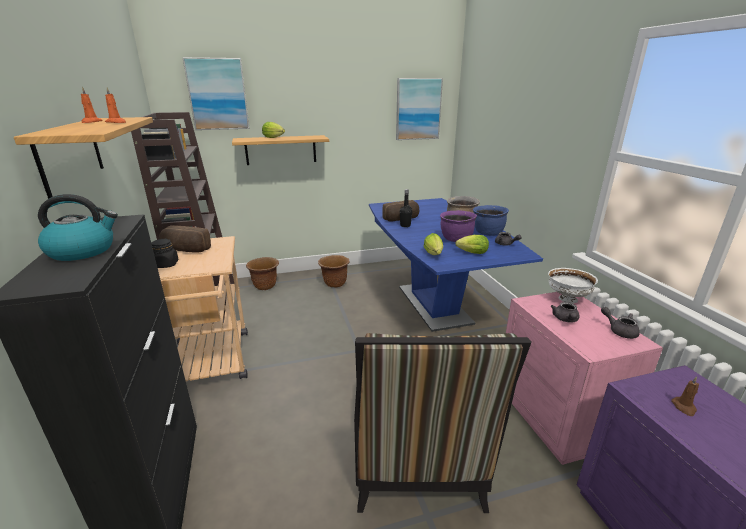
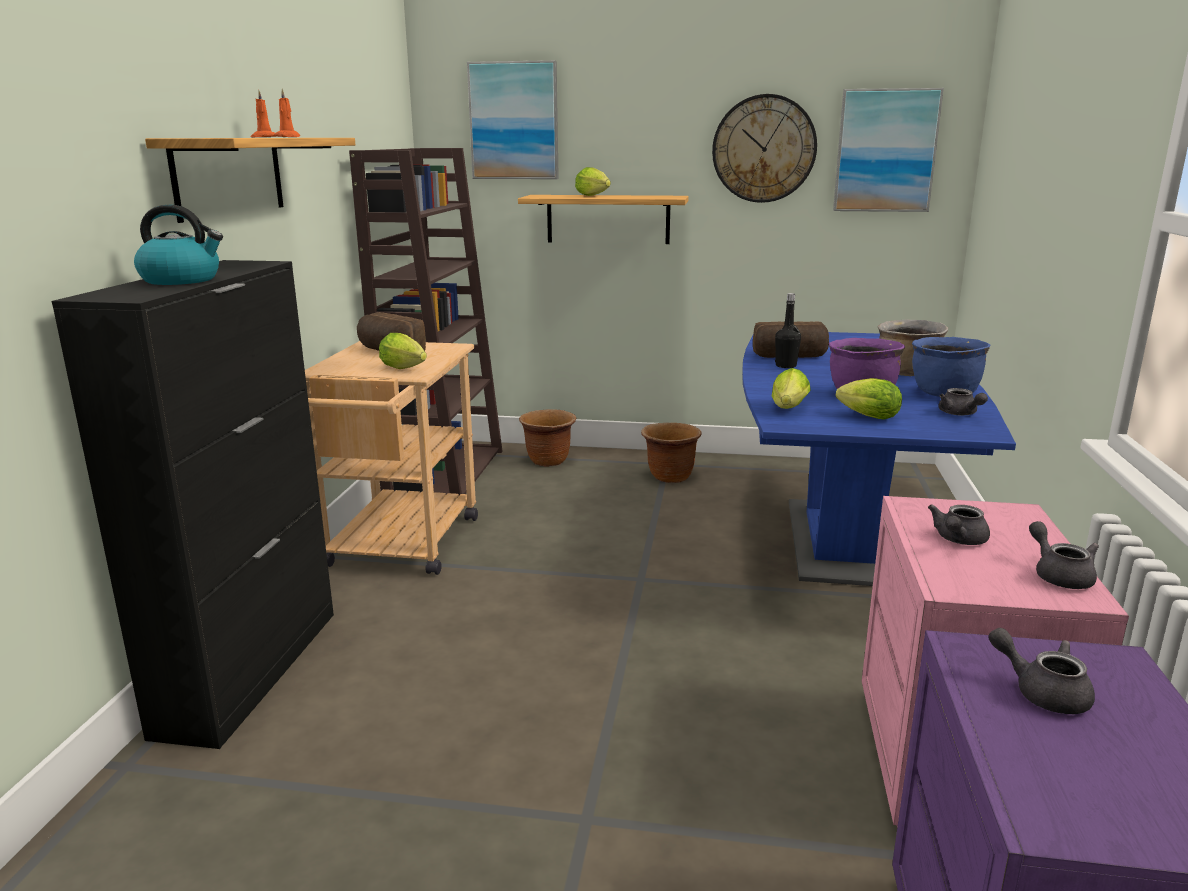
camera: 25 degrees right, 5 degrees down
(166, 264) = (348, 363): black jar -> none
(210, 263) = (406, 369): none -> lettuce
(361, 109) = (764, 149): none -> wall clock
(416, 459) = (625, 745): chair -> none
(567, 299) = (1005, 515): white bowl -> none
(684, 407) = (1042, 692): brown candle -> grey teapot

